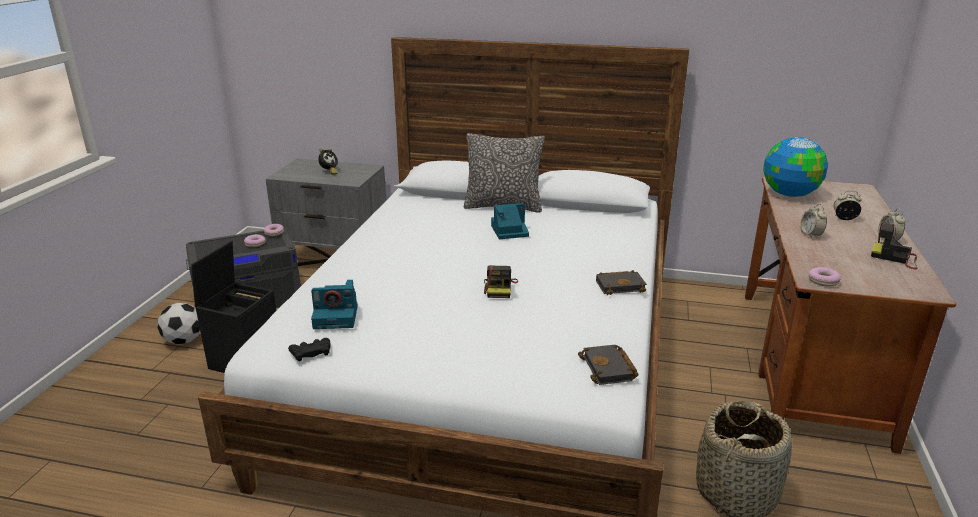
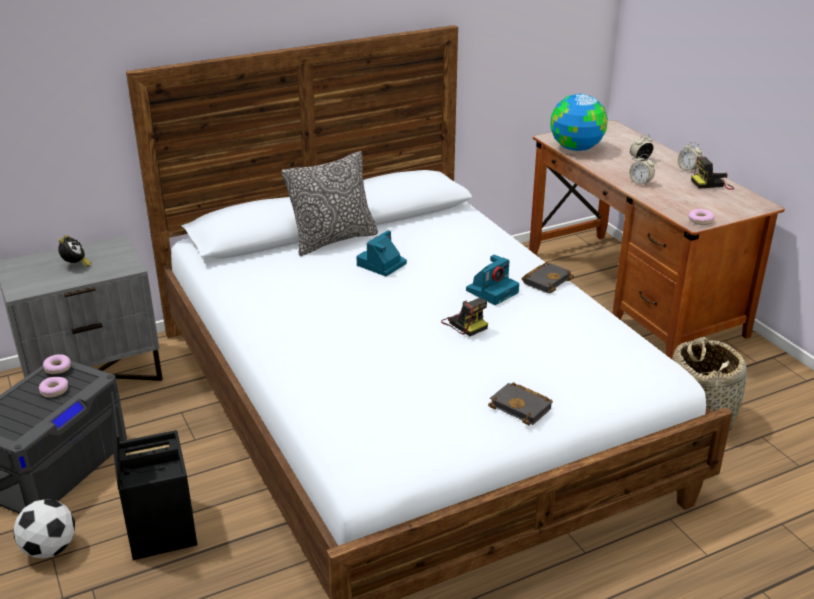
camera: 40 degrees left, 5 degrees up
(311, 352) = (412, 455): black game controller -> none
(337, 317) = (382, 413): camera -> camera (492, 291)
(609, 369) = (640, 353): black book -> black book (522, 407)

